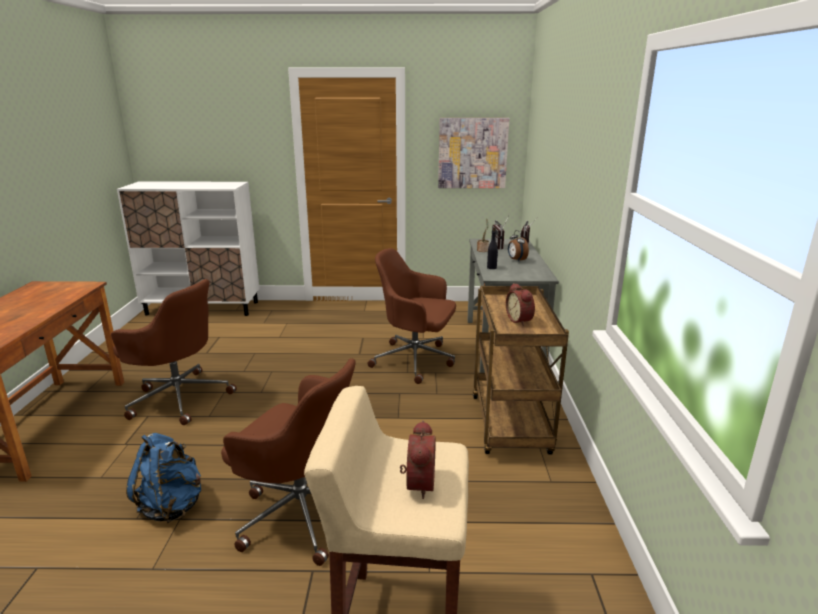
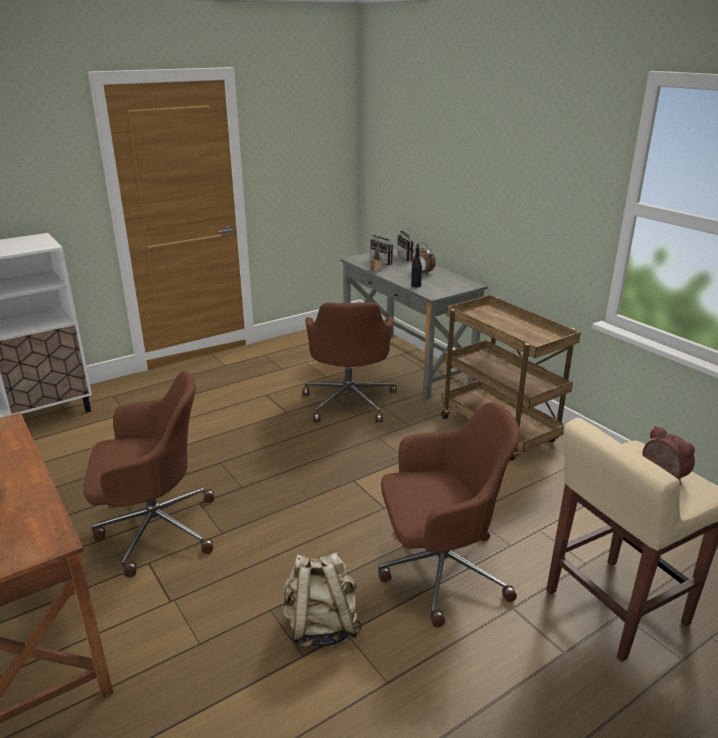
camera: 35 degrees left, 5 degrees up
(172, 506) = (321, 627): blue backpack -> beige backpack
(415, 360) = (349, 401): brown office chair -> brown office chair turned 75 degrees counterclockwise
(472, 153) = (311, 162): picture -> none
(520, 320) = (518, 330): alarm clock -> none

